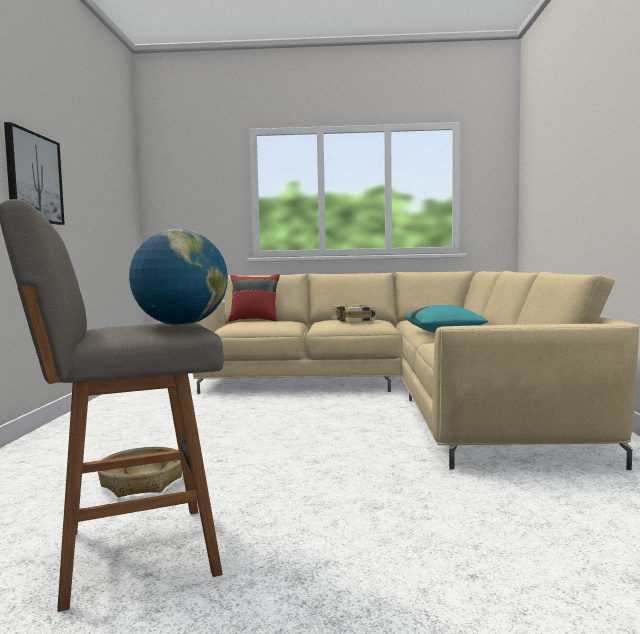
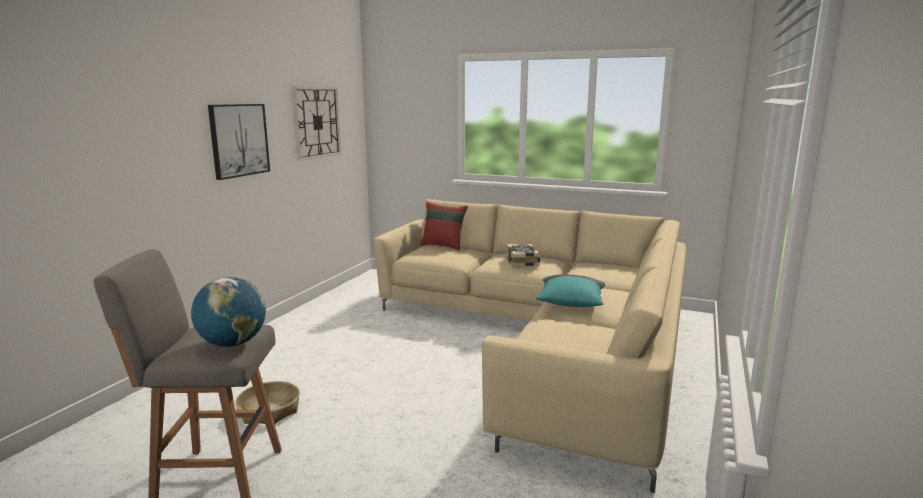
camera: 20 degrees right, 10 degrees up
(102, 186) = (316, 122): none -> wall clock

